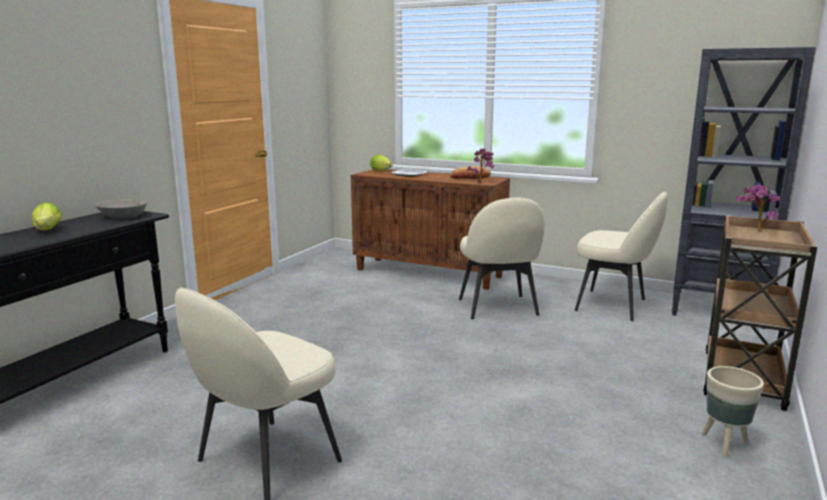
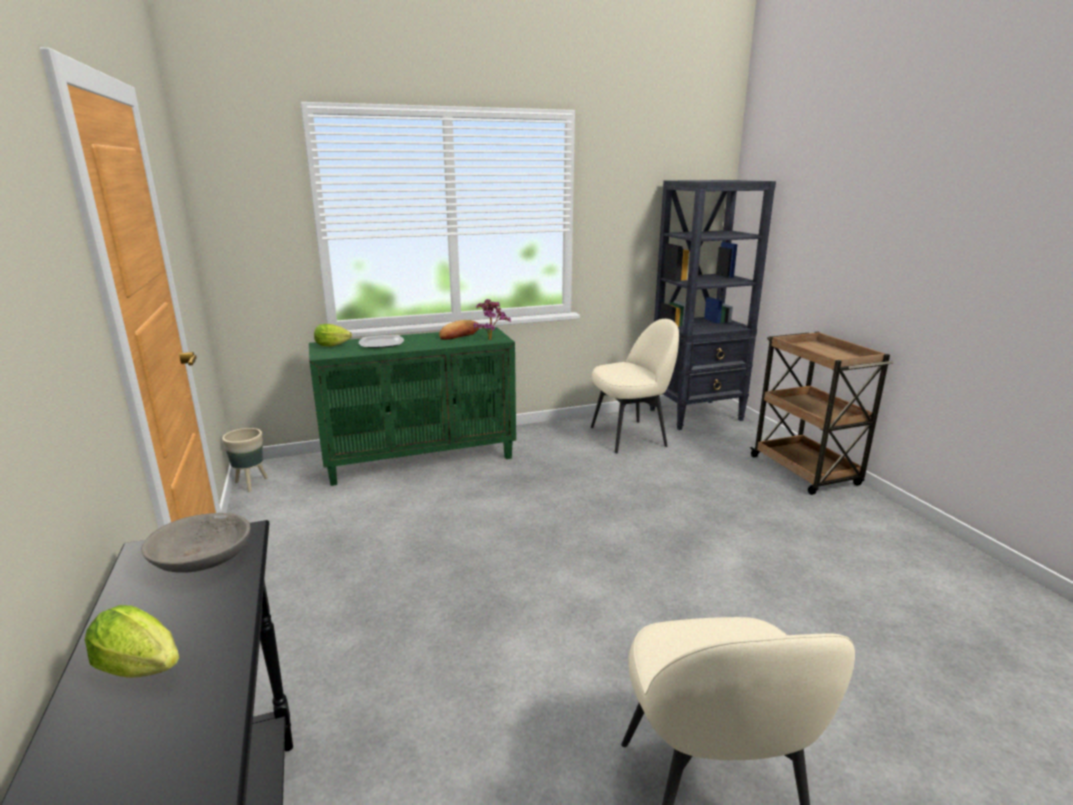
camera: 45 degrees left, 5 degrees up
(429, 273) = (421, 459): brown cabinet -> green cabinet
(498, 308) = (557, 476): beige chair -> none
(724, 444) = (885, 531): beige planter -> beige planter (251, 484)
(755, 231) = (802, 346): potted plant -> none

